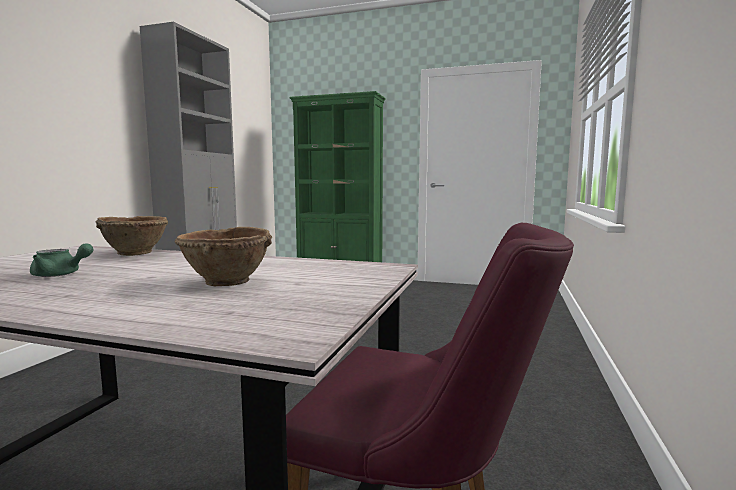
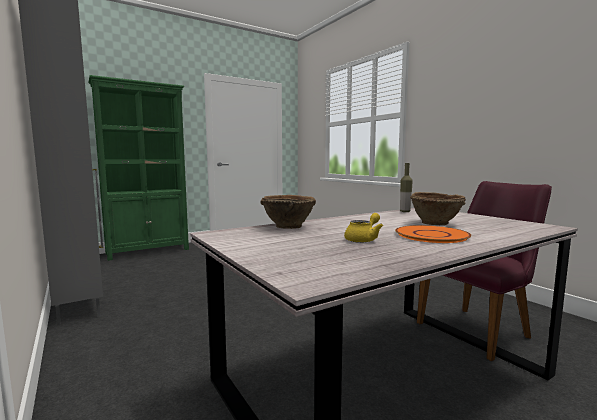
camera: 50 degrees left, 0 degrees up
(60, 275) = (364, 239): green teapot -> yellow teapot
(108, 289) = (431, 235): none -> orange plate
(332, 264) = (405, 211): none -> bottle

